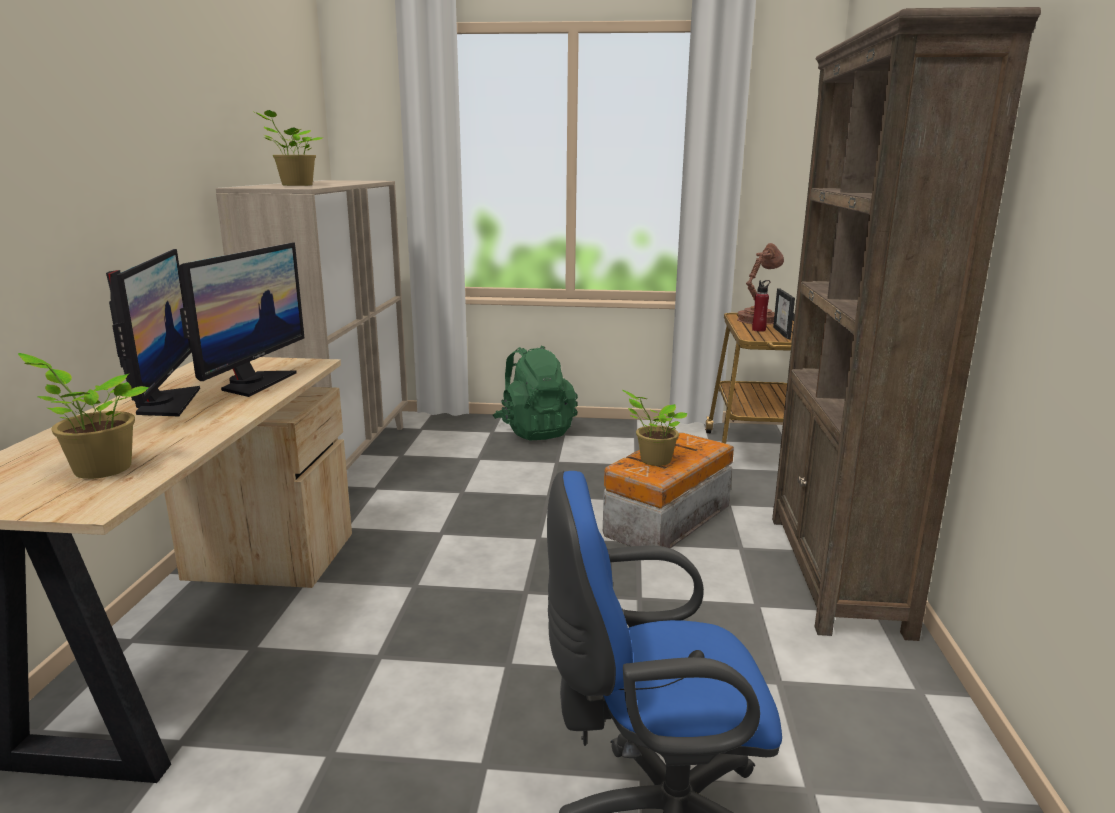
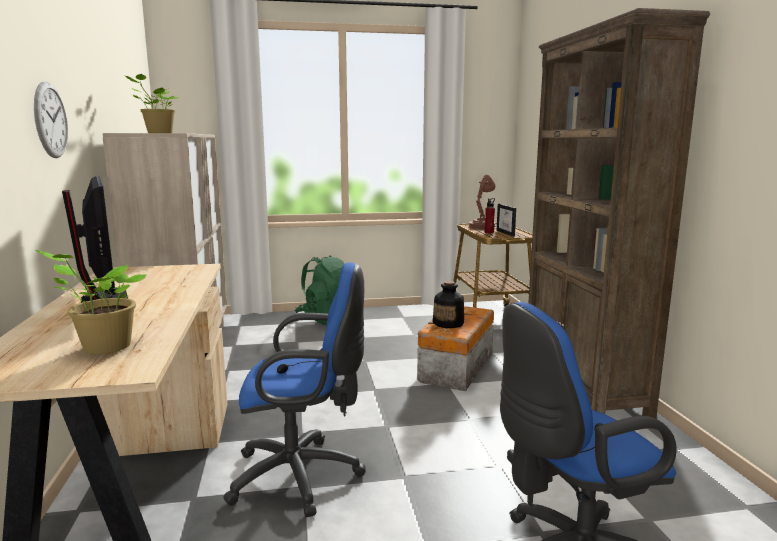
camera: 15 degrees left, 5 degrees down
(126, 179) = (50, 120): none -> wall clock
(254, 383) = (168, 282): monitor -> none
(387, 642) = (302, 476): none -> blue office chair
(653, 460) = (448, 323): potted plant -> bottle

